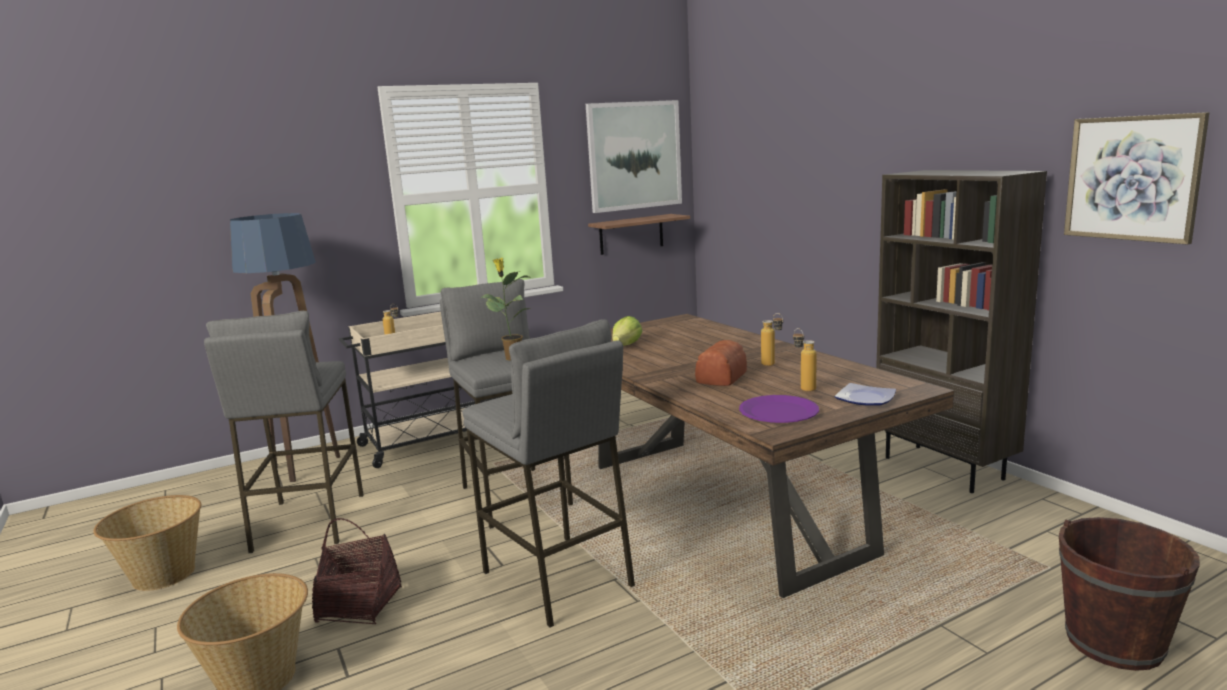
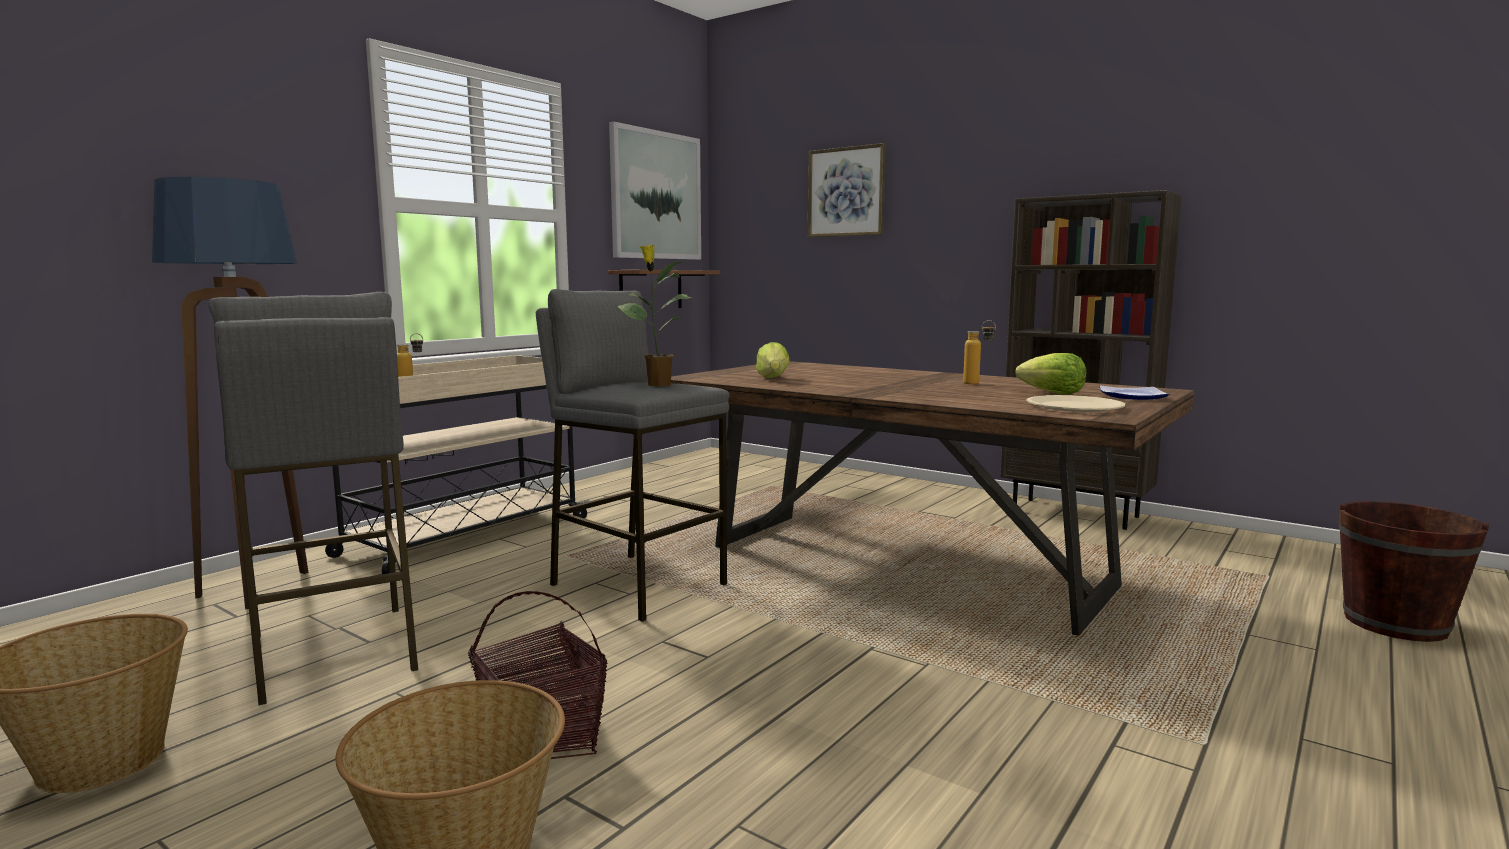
camera: 25 degrees left, 5 degrees down
(558, 579) = (800, 659): grey stool -> none
(720, 377) = (945, 391): bread -> none
(779, 412) = (1075, 406): purple plate -> beige plate
(803, 388) = (1053, 393): bottle -> lettuce
(1132, 178) = (1269, 199): picture -> picture (846, 192)

